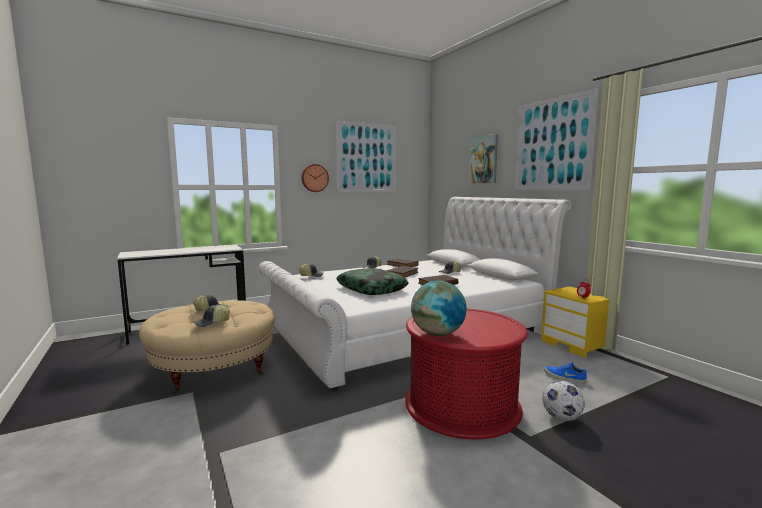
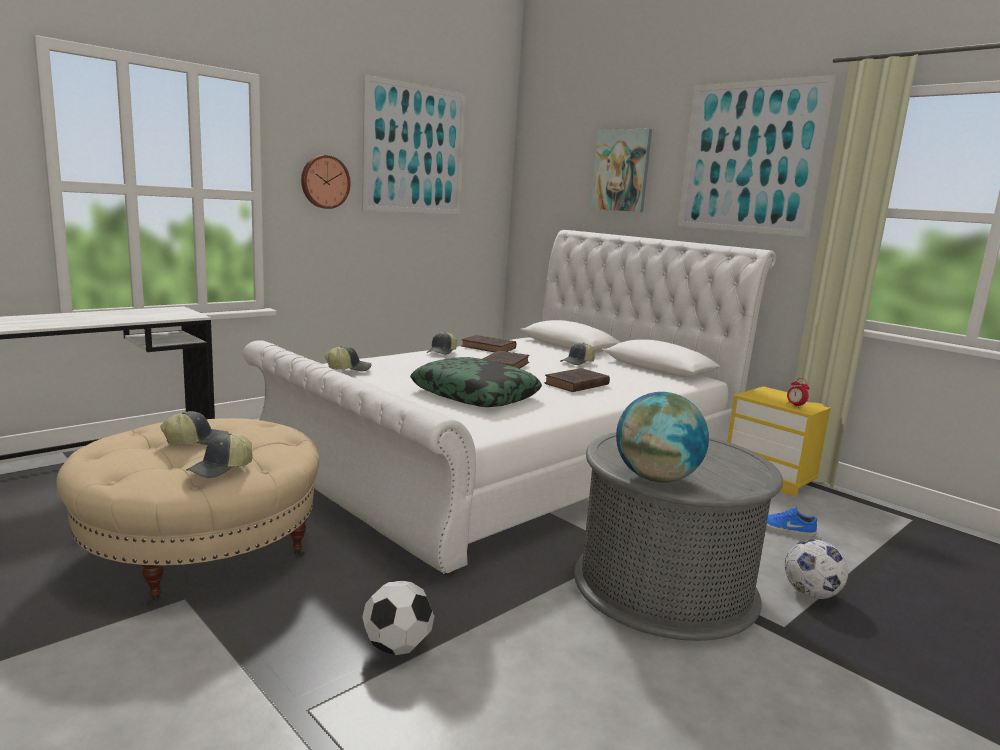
camera: 15 degrees left, 5 degrees up
(284, 425) = (397, 647): none -> football
(462, 405) = (664, 585): red coffee table -> grey coffee table

